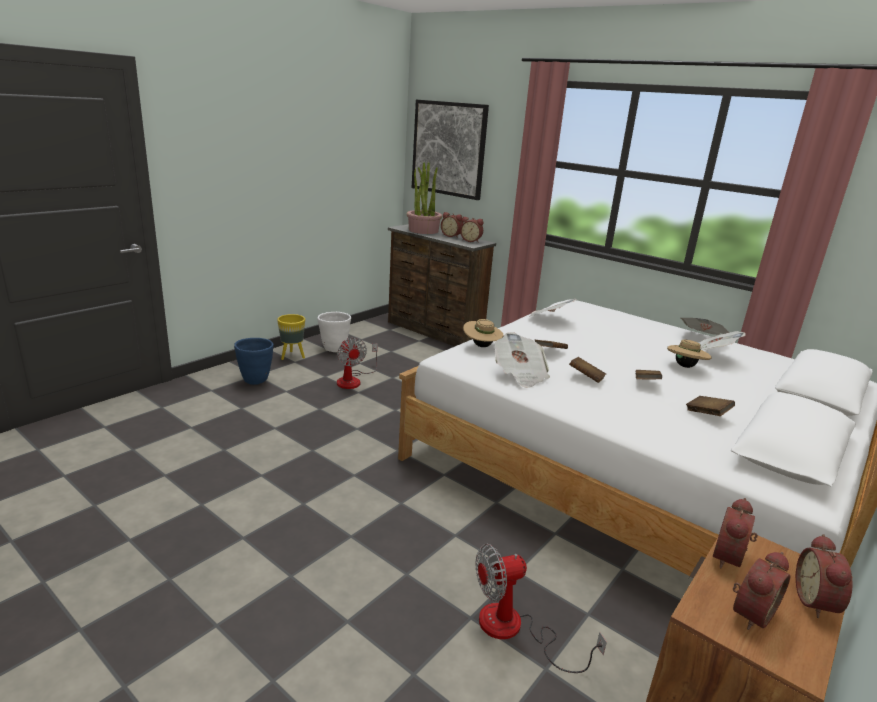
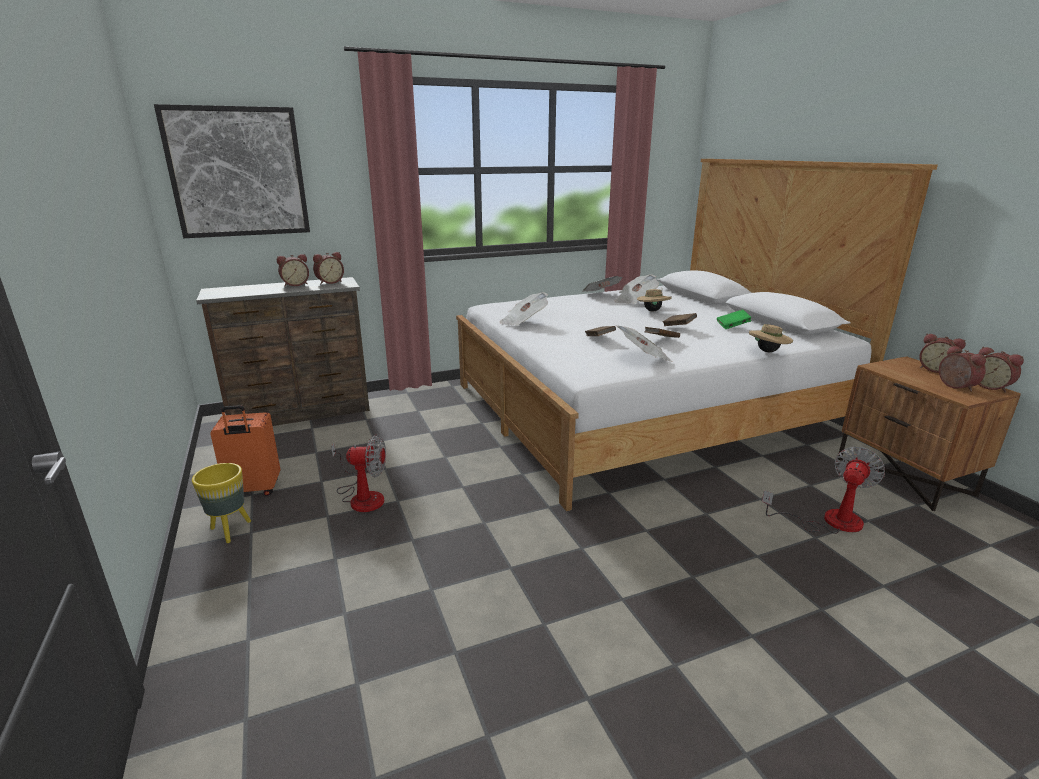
camera: 60 degrees left, 0 degrees up
(256, 380) = (267, 582): blue planter -> none
(334, 349) = (253, 490): white planter -> orange suitcase
(423, 230) = (249, 290): potted plant -> none
(481, 346) = (571, 357): beige hat -> beige hat (768, 352)
(514, 630) = (829, 521): fan -> fan turned 150 degrees counterclockwise
(707, 414) = (732, 326): brown book -> green book
(730, 559) = (900, 375): alarm clock -> alarm clock (991, 387)

